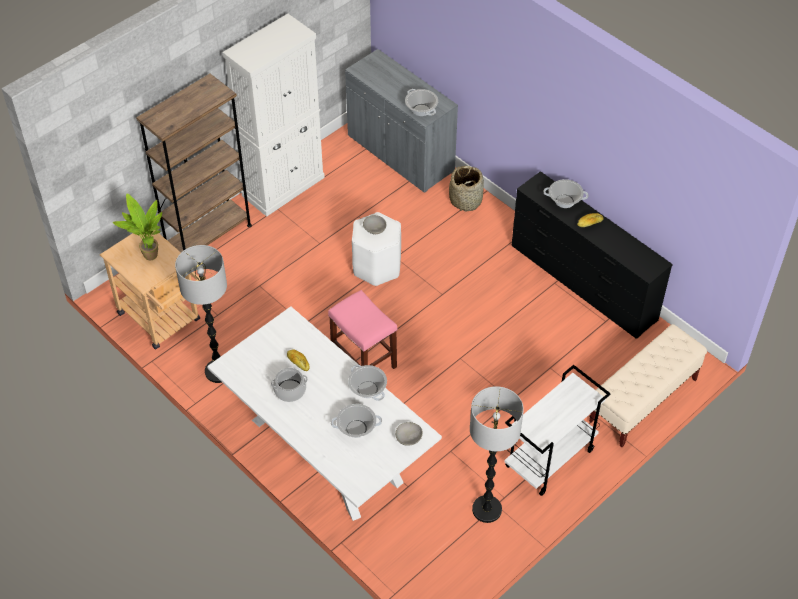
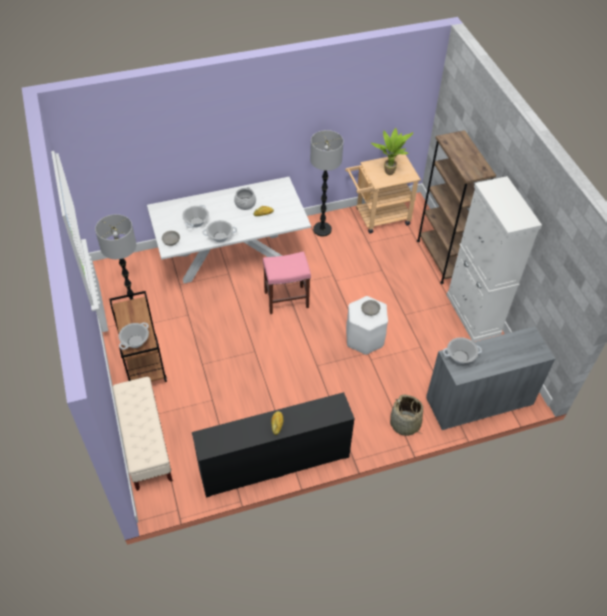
camera: 115 degrees right, 0 degrees up
(549, 459) = (143, 363): white cart -> brown cart
(564, 201) = (311, 418): cooking pot -> cooking pot (135, 341)

